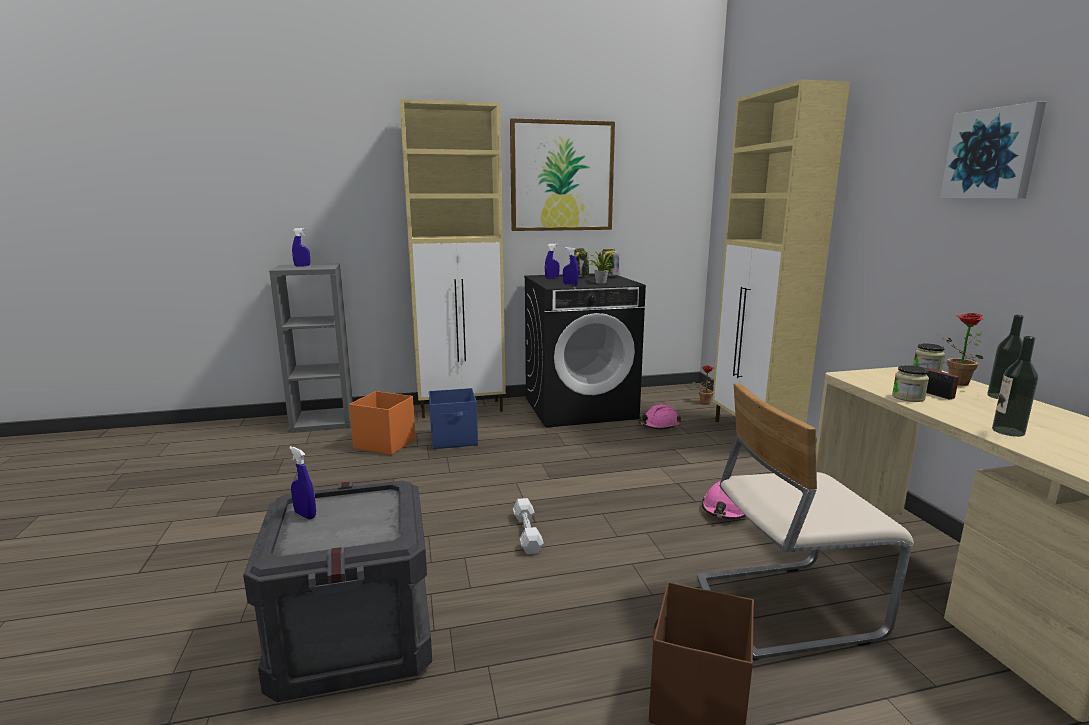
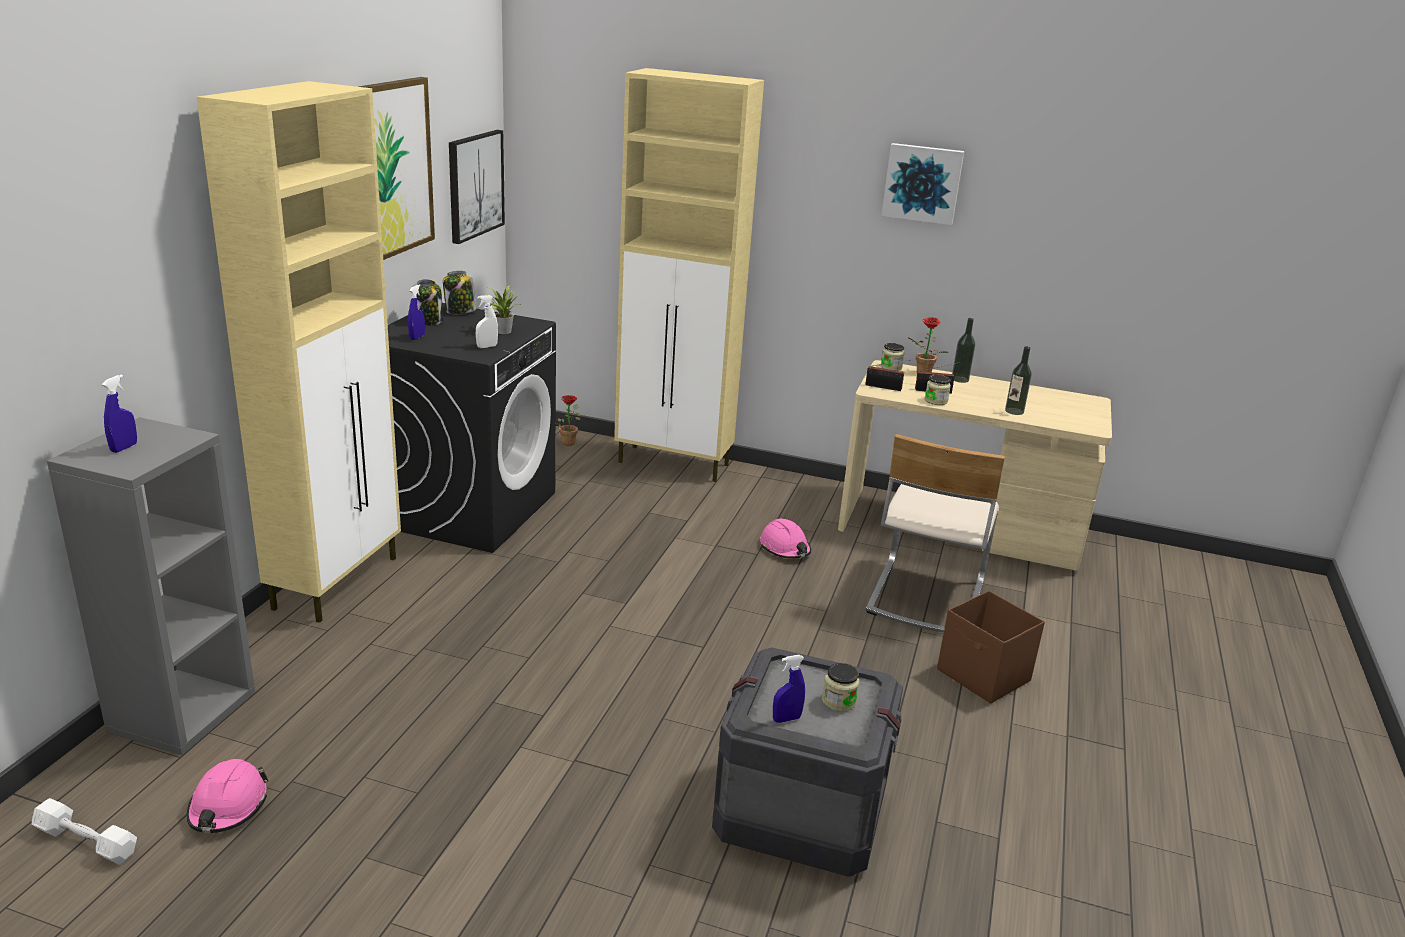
camera: 60 degrees left, 10 degrees up
(350, 530) = (838, 701): none -> jar
(384, 444) = (370, 679): orange storage box -> none
(454, 439) = (436, 623): blue storage box -> none
(527, 533) = (719, 659): white dumbbell -> white dumbbell (86, 842)
(570, 284) = (487, 346): blue spray bottle -> white spray bottle
(658, 425) = (586, 492): pink hard hat -> pink hard hat (228, 807)
(670, 205) = (475, 185): none -> picture
(872, 377) = (885, 387): none -> radio

